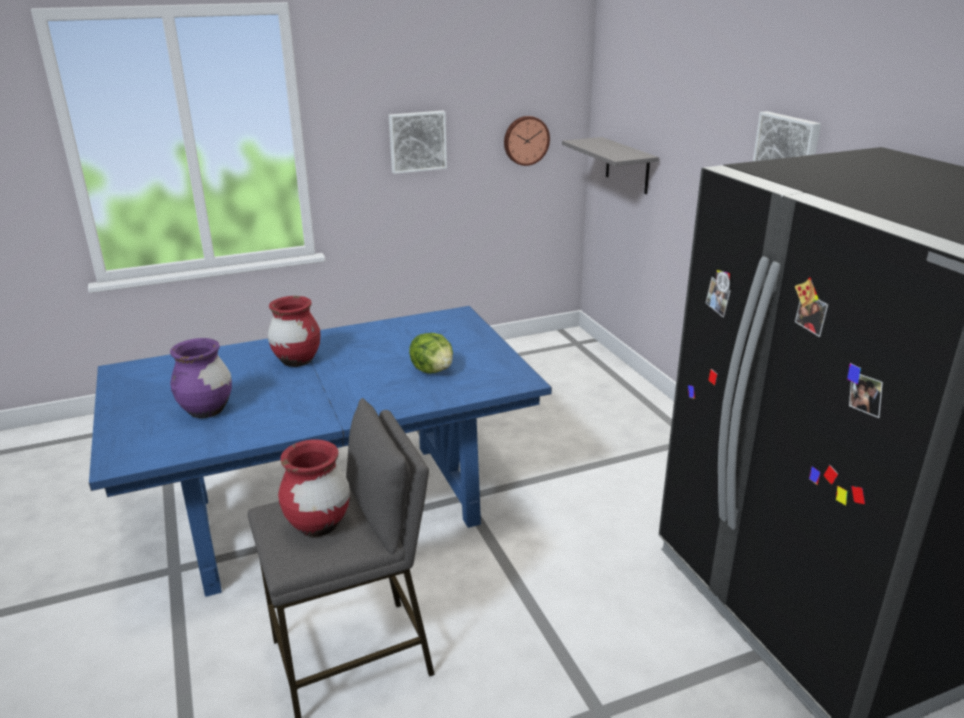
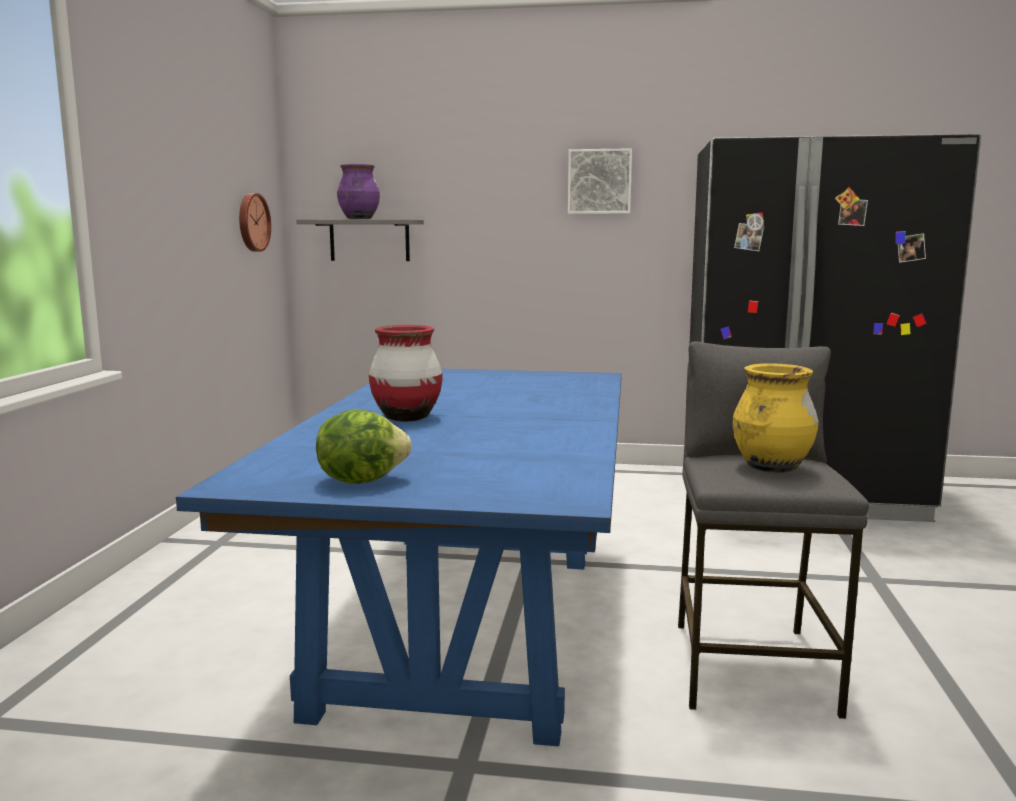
camera: 60 degrees left, 15 degrees down
(207, 411) = (479, 456): purple vase -> purple vase (359, 219)
(318, 525) = (772, 467): red vase -> yellow vase
(417, 141) = (180, 209): picture -> none
(433, 370) = (528, 388): lettuce -> lettuce (361, 480)

